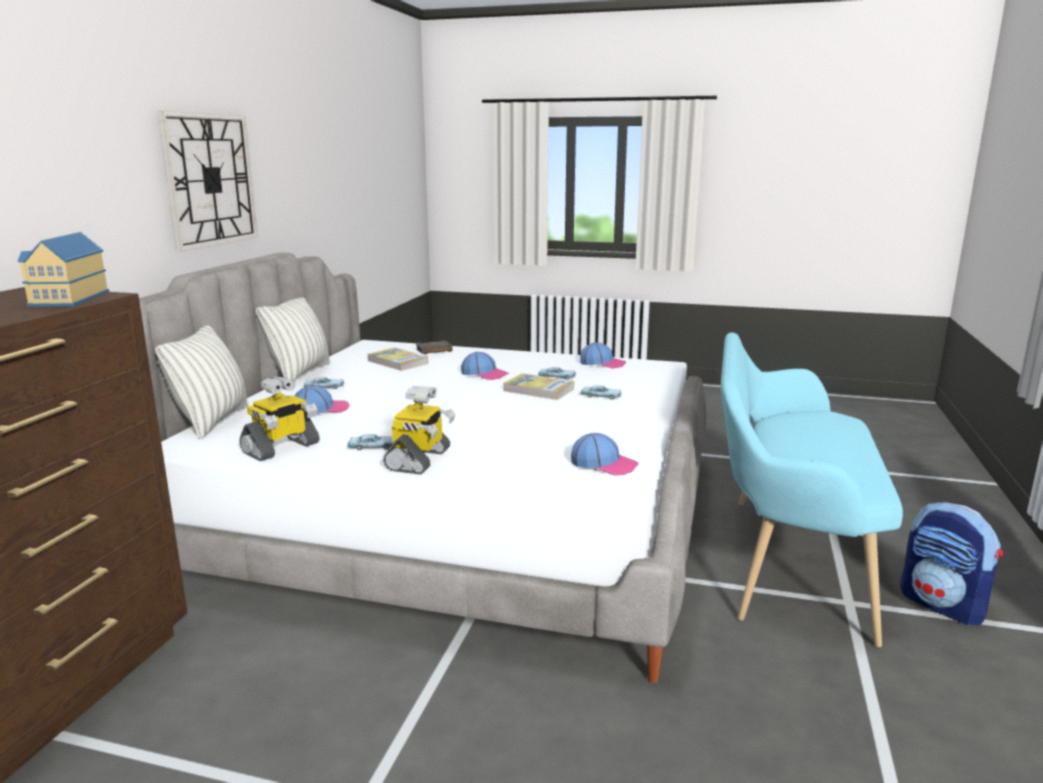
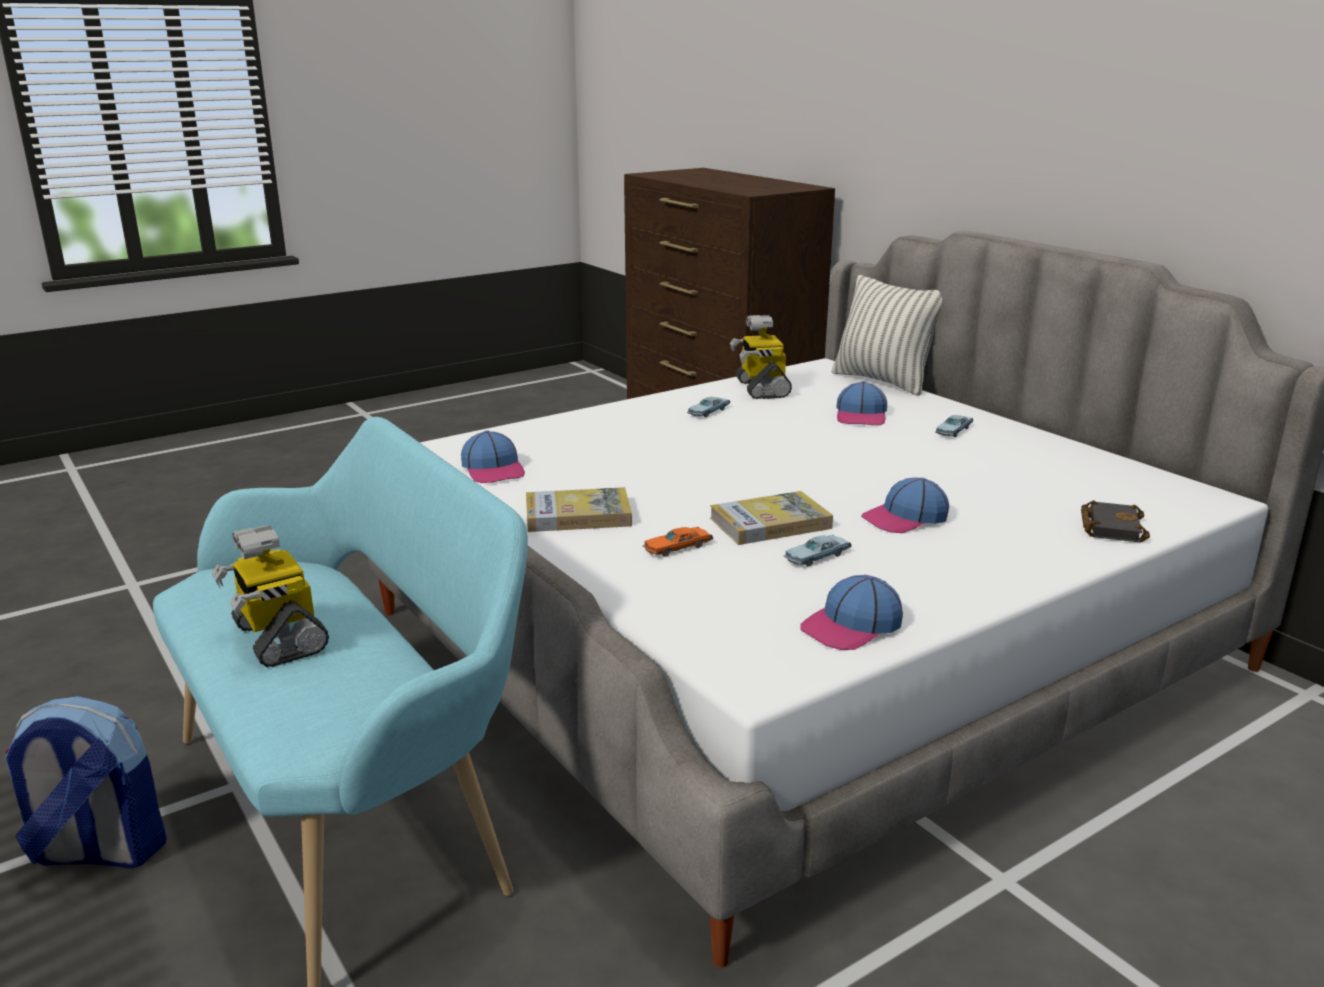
camera: 130 degrees right, 5 degrees up
(67, 299) = (752, 189): toy house -> none
(210, 180) = (1076, 128): wall clock -> none
(299, 373) = (1045, 432): pillow -> none
(397, 362) = (1050, 488): book -> book (578, 515)
(419, 460) = (645, 418): toy robot -> toy robot (278, 638)
(601, 396) = (677, 547): blue toy car -> orange toy car
(604, 464) = (493, 469): cap -> cap turned 90 degrees counterclockwise

